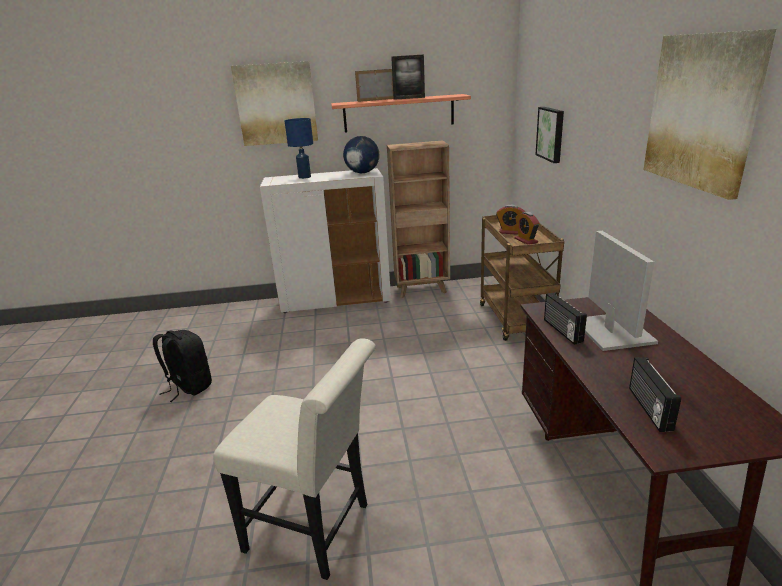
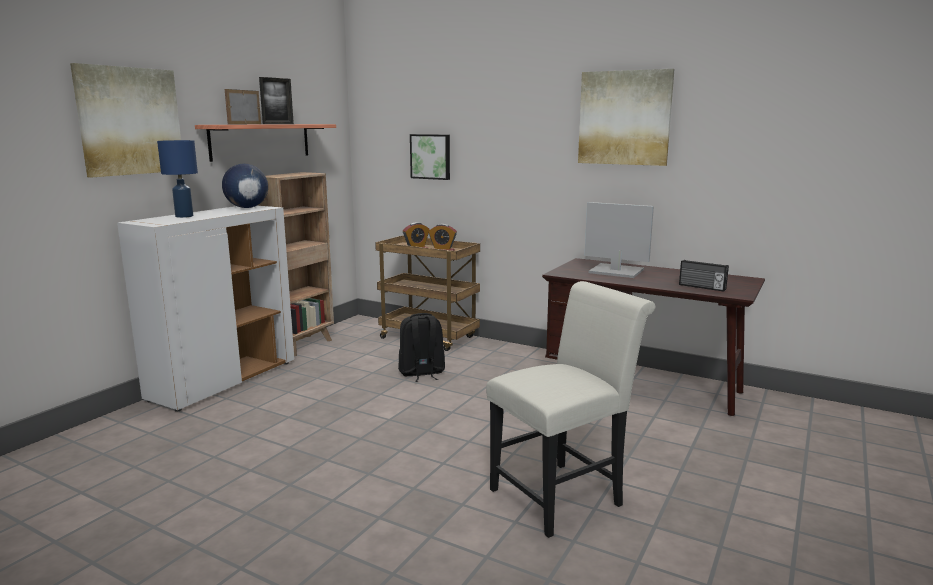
camera: 55 degrees left, 10 degrees down
(189, 387) = (211, 508): black backpack -> black backpack (421, 373)
(561, 331) = (595, 277): radio -> none

